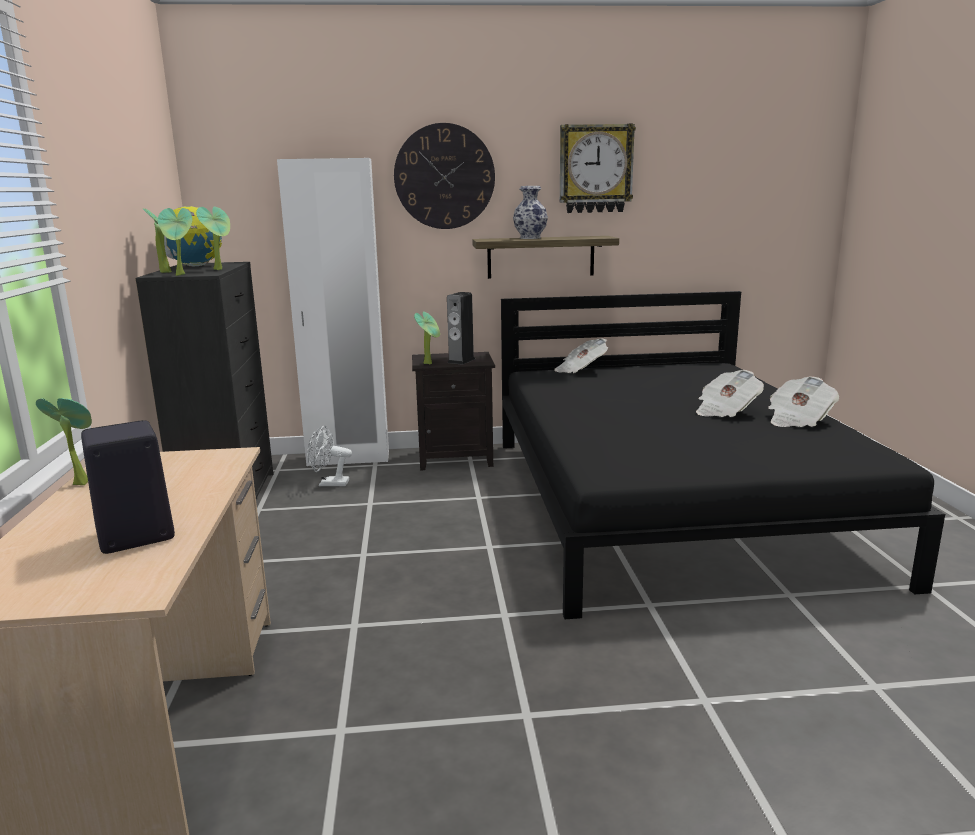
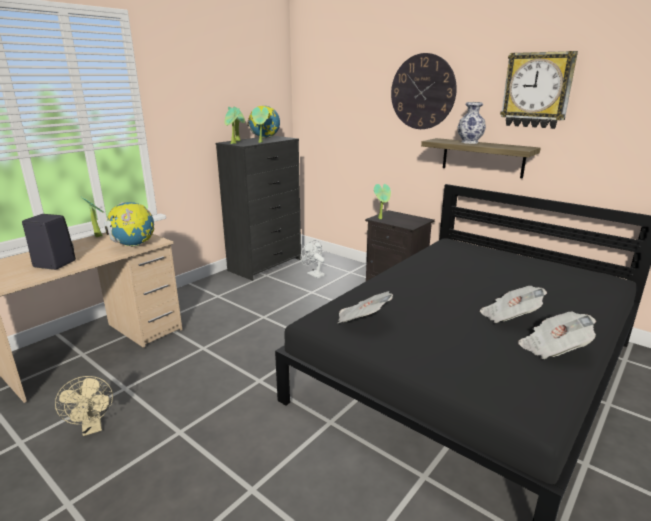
camera: 45 degrees right, 5 degrees up
(208, 470) = (134, 245): none -> globe
(348, 458) = (345, 263): white wardrobe -> none
(400, 796) = (92, 428): none -> beige fan
(461, 361) = (402, 221): speaker -> none
(580, 370) = (486, 250): newspaper -> newspaper (362, 320)

